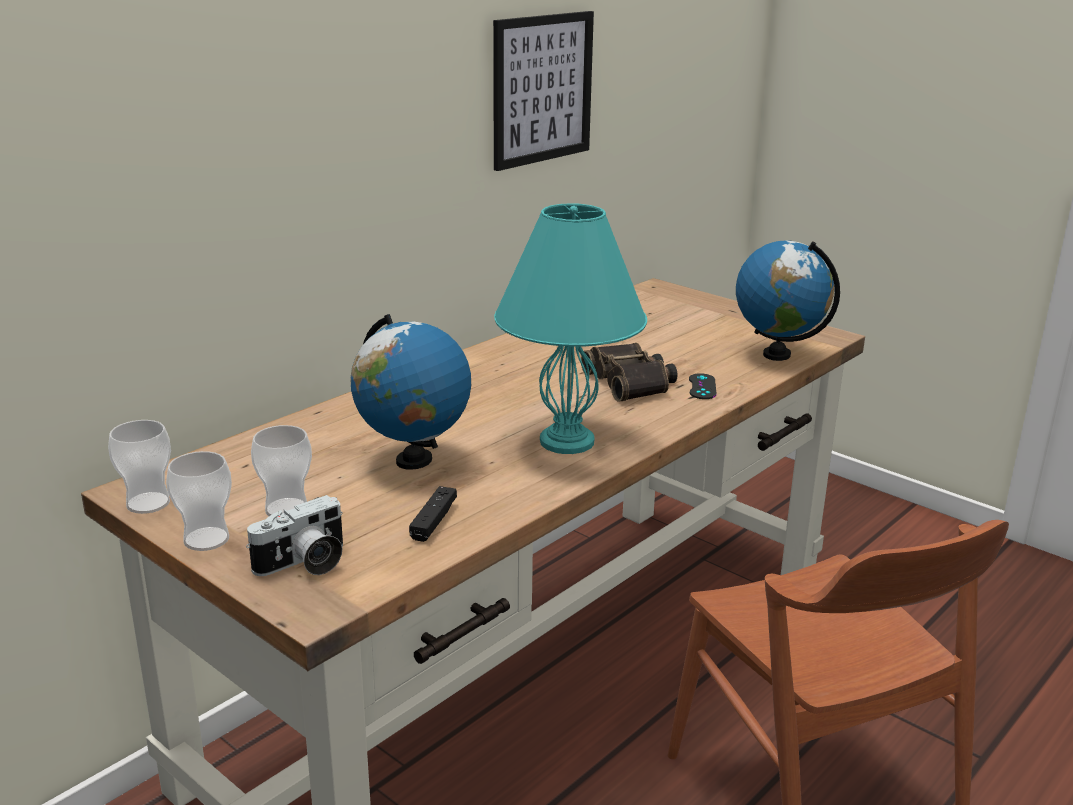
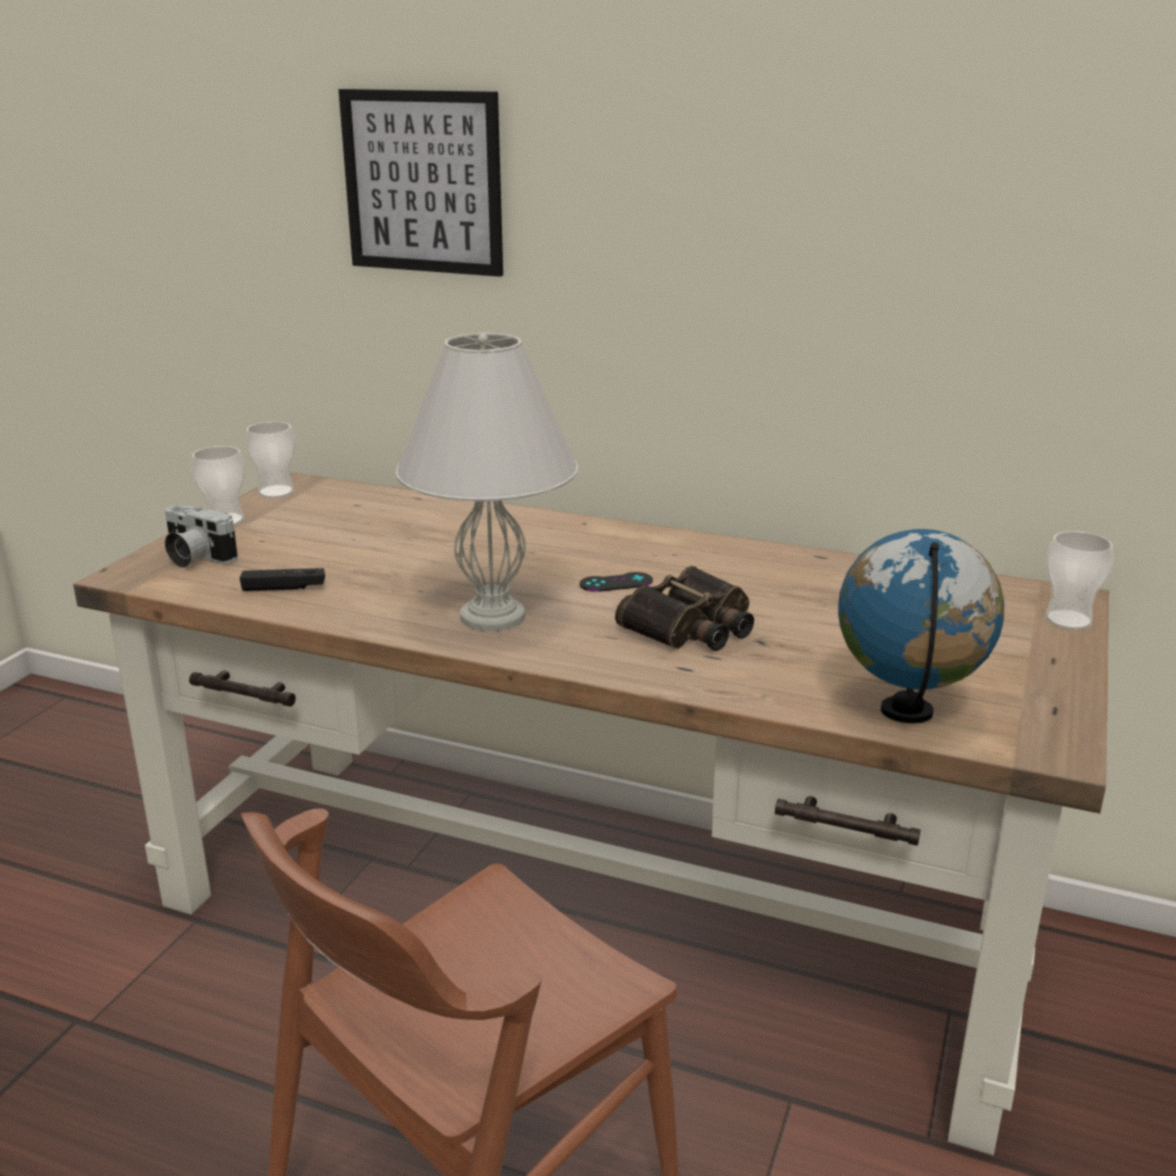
camera: 70 degrees right, 0 degrees up
(286, 509) = (284, 533): cup -> cup (1068, 620)
(413, 461) = (401, 559): globe -> none
(542, 89) = (885, 241): picture -> picture (423, 182)
(566, 441) = (493, 616): turquoise table lamp -> white table lamp
(702, 387) = (722, 671): black game controller -> black game controller (616, 583)

